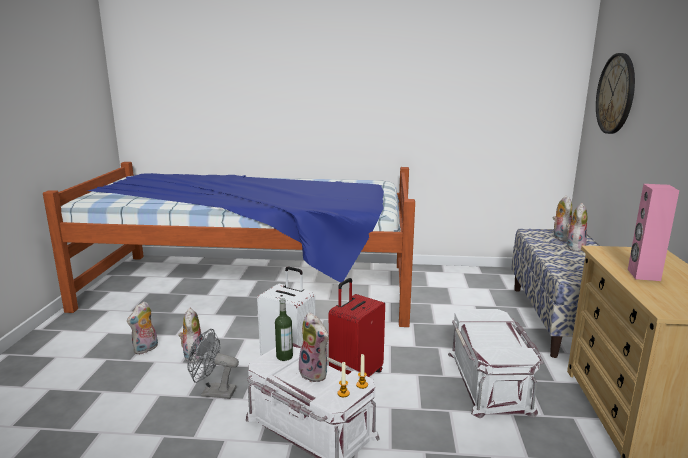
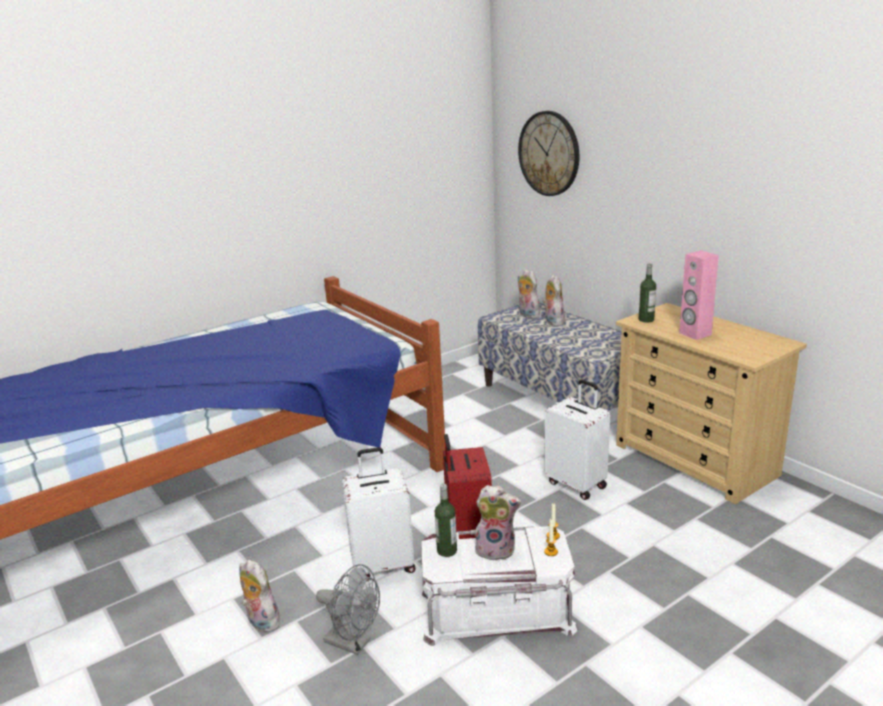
camera: 40 degrees left, 5 degrees up
(146, 349) = (185, 652): plush toy -> none
(213, 392) = (353, 643): grey fan -> grey fan turned 120 degrees counterclockwise
(490, 381) = (577, 484): white storage box -> white suitcase
(613, 252) = (646, 319): none -> bottle

